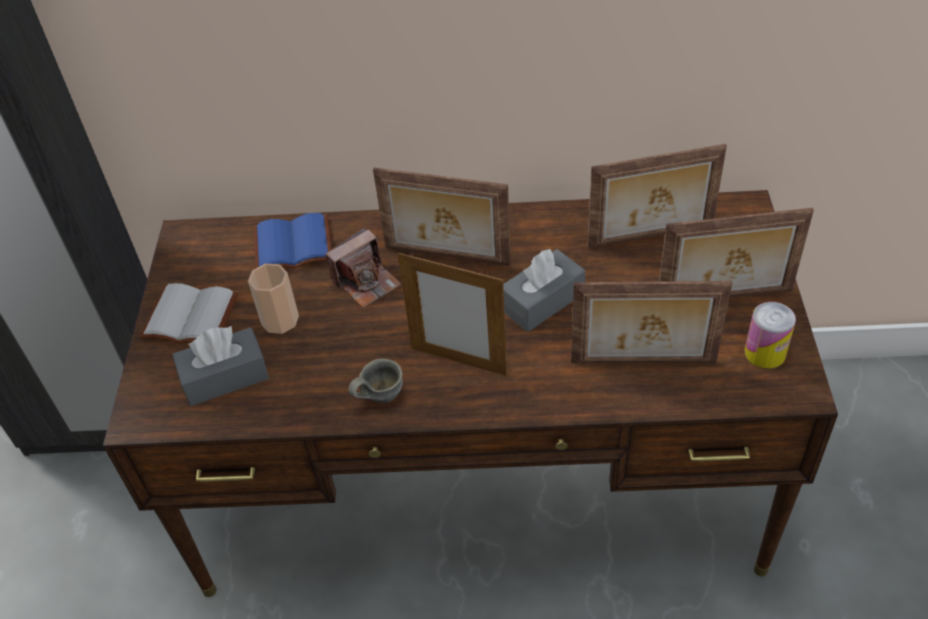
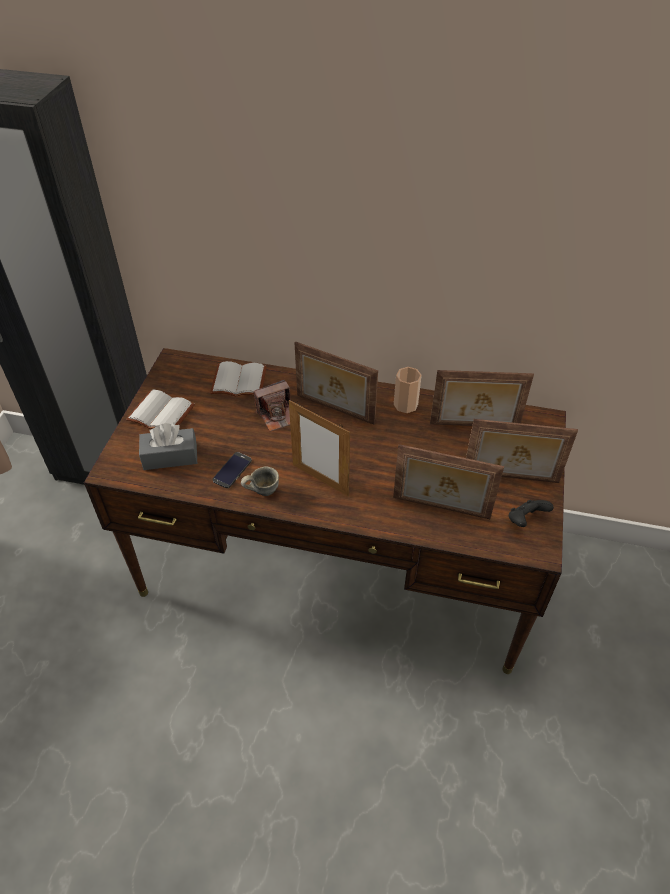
camera: 10 degrees right, 0 degrees up
(280, 320) = (215, 427): cup -> cup (405, 404)
(292, 247) = (238, 382): blue book -> white book
(325, 376) = (232, 470): none -> phone
(542, 301) = (387, 453): grey tissue box -> none
(765, 352) = (525, 520): can -> black game controller

